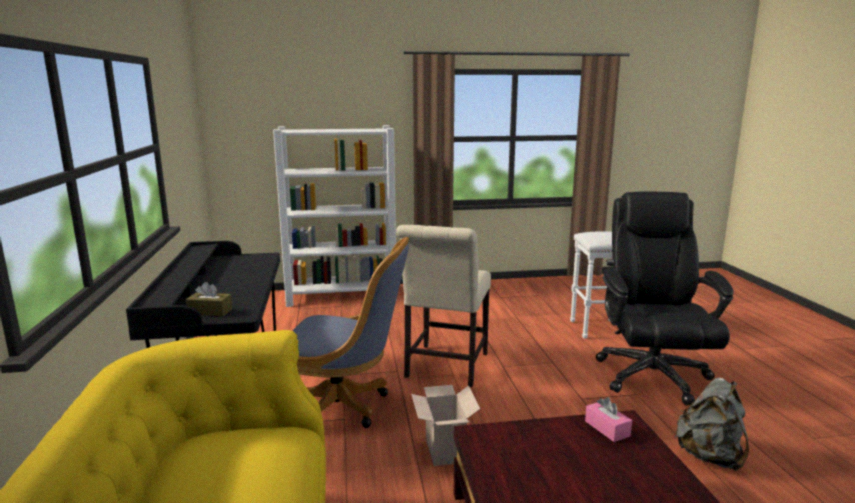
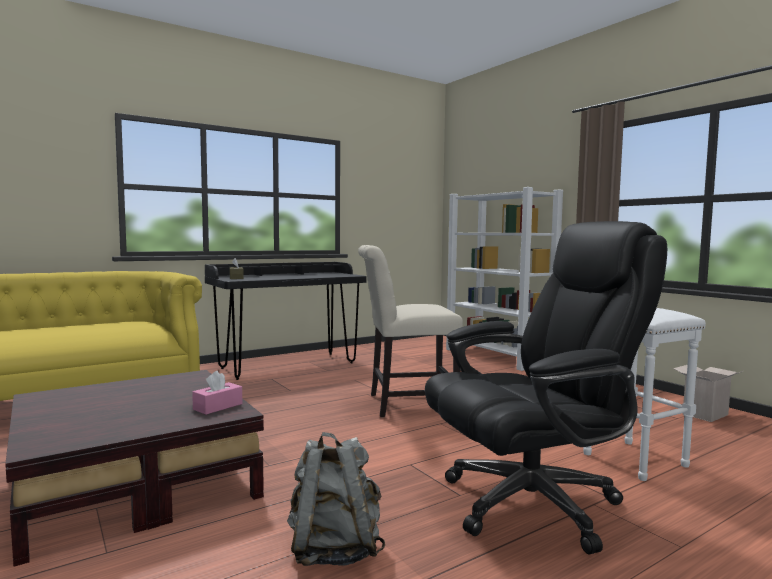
camera: 65 degrees right, 10 degrees down
(347, 407) = (307, 388): blue office chair -> none
(443, 449) = (266, 421): cardboard box -> cardboard box (704, 414)

